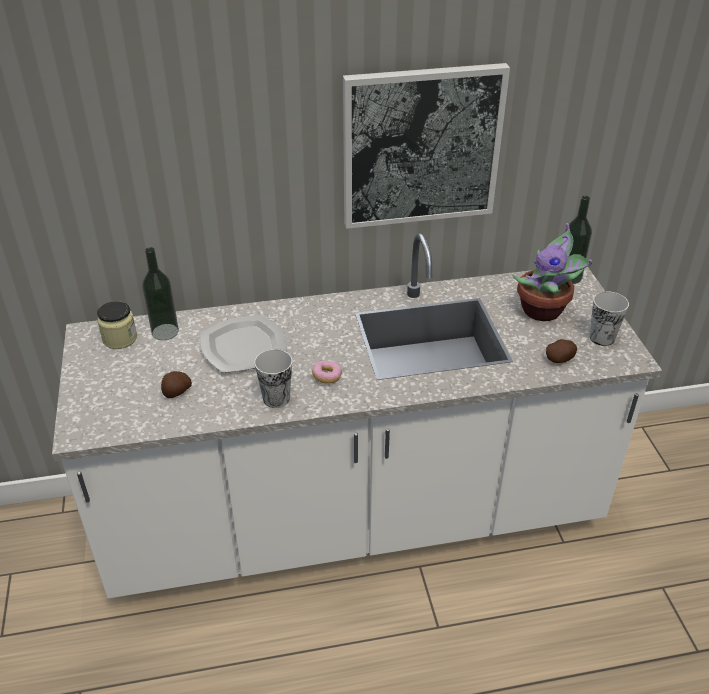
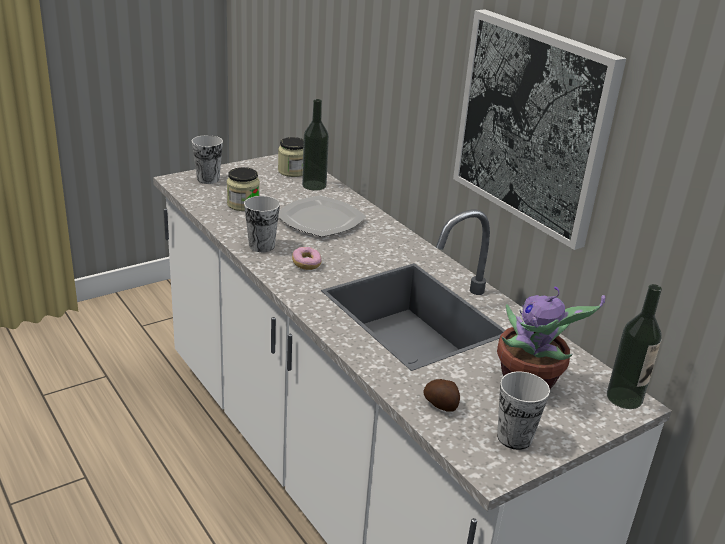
camera: 65 degrees right, 10 degrees down
(93, 407) = (208, 179): none -> cup
(176, 392) = (243, 204): potato -> jar

